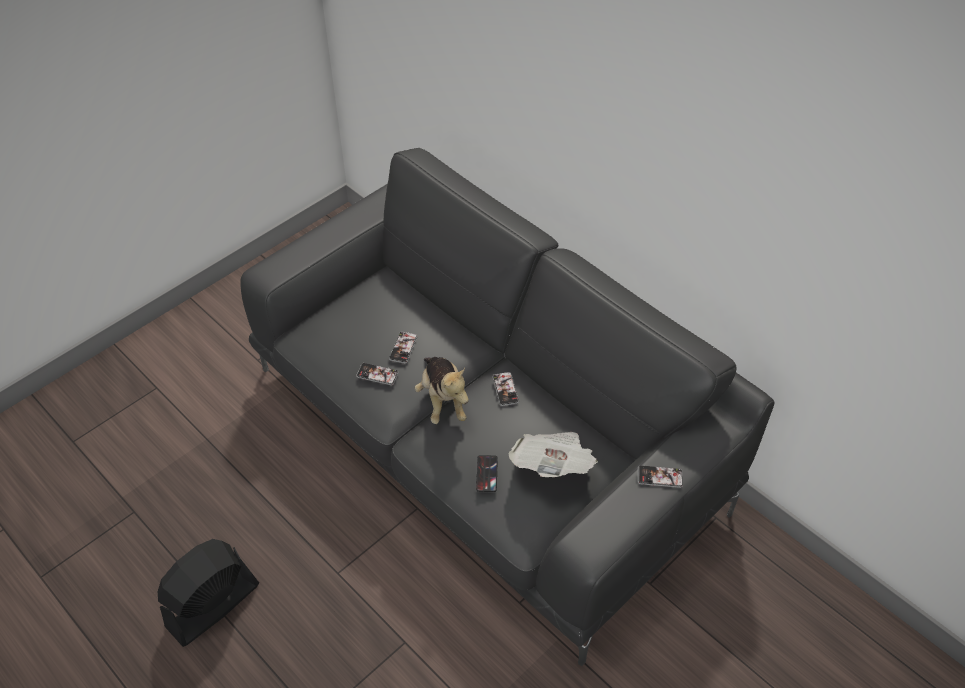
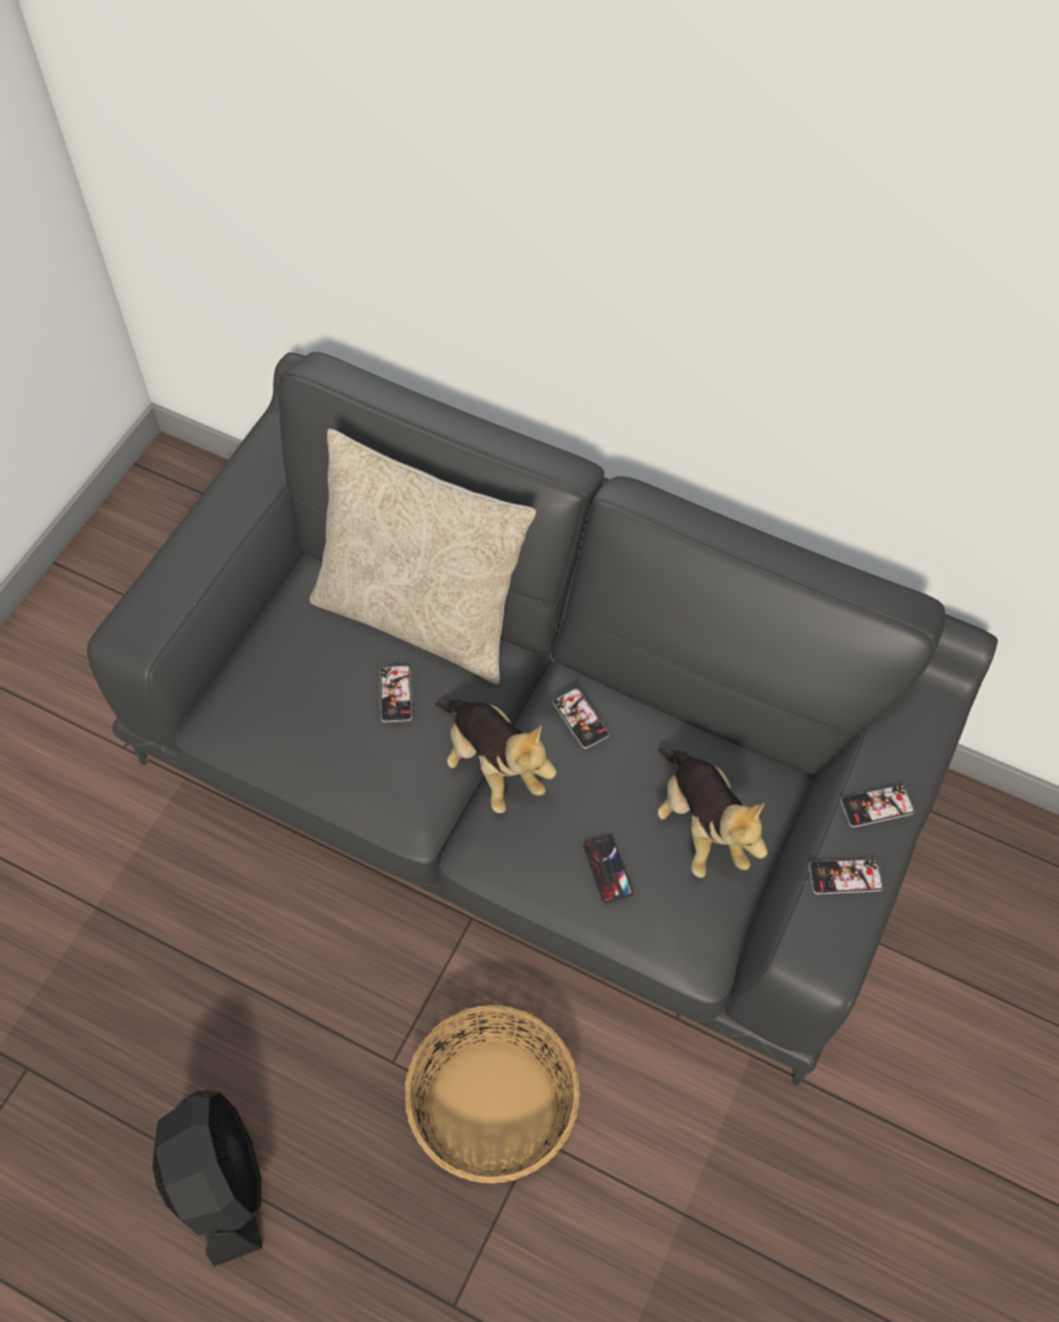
camera: 20 degrees left, 10 degrees up
(212, 605) = (220, 1180): black fan -> black fan turned 135 degrees clockwise
(377, 374) = (372, 752): phone -> phone (845, 877)
(387, 616) = (494, 1105): none -> basket
(436, 311) = (421, 615): none -> beige pillow
(553, 466) = (700, 825): newspaper -> plush toy

